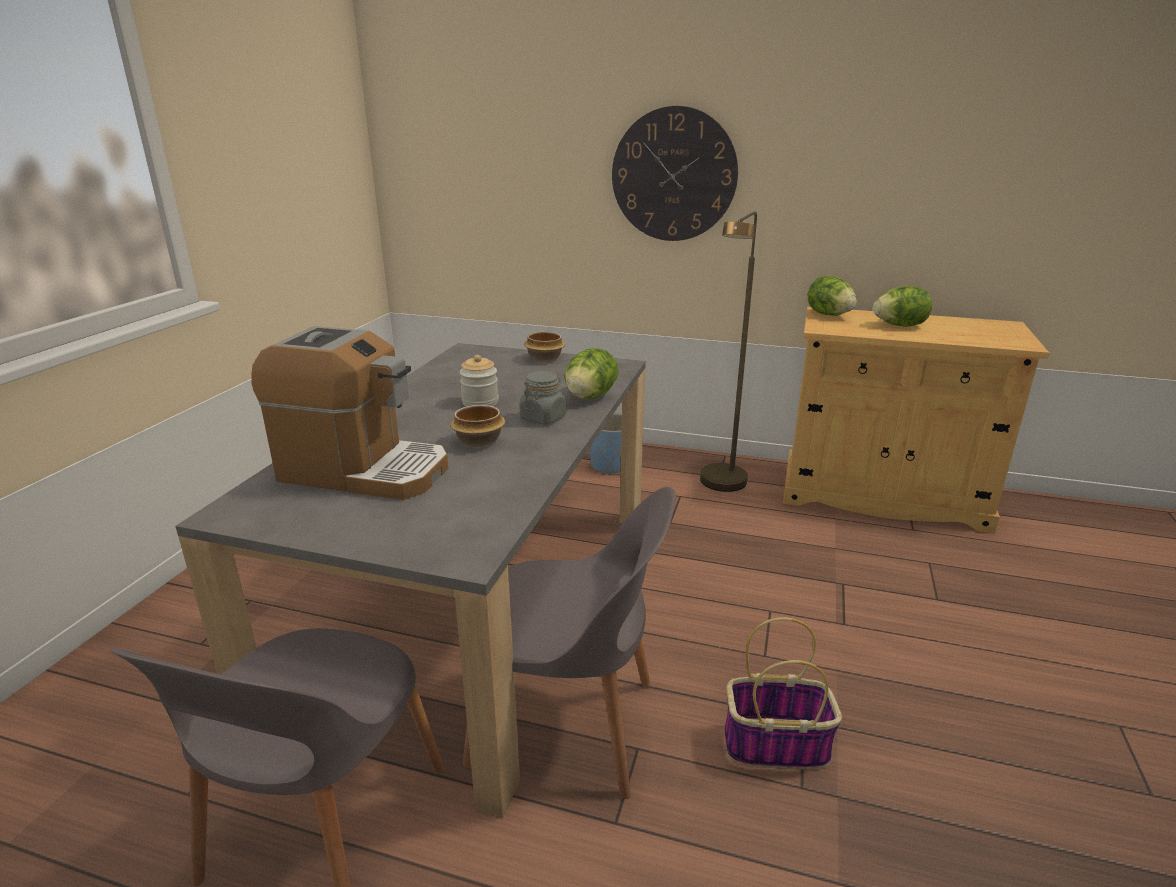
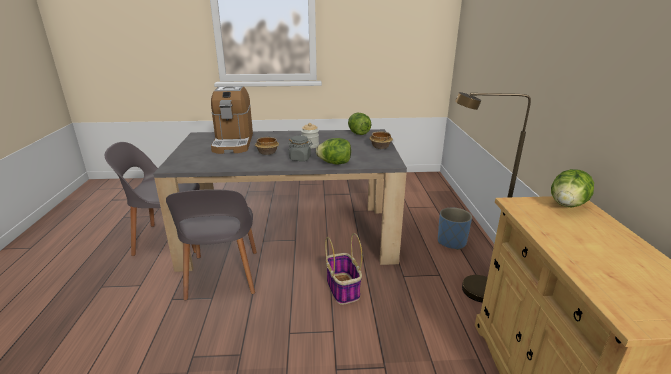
camera: 70 degrees right, 0 degrees up
(674, 175) = (544, 60): wall clock -> none
(776, 745) = (220, 344): basket -> basket (343, 289)
(899, 325) = (586, 238): lettuce -> lettuce (358, 133)

